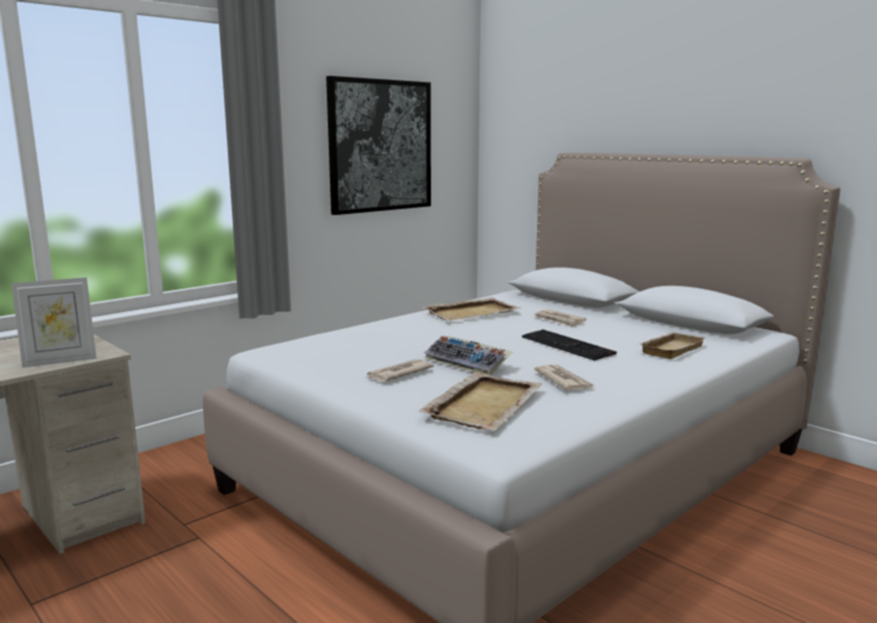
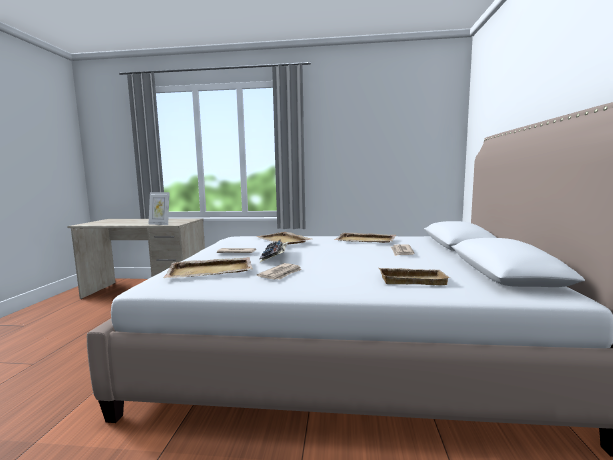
camera: 50 degrees right, 5 degrees down
(380, 146) = (377, 143): picture -> none
(388, 338) = (283, 240): none -> beige tray
(569, 345) = (352, 262): keyboard -> none

